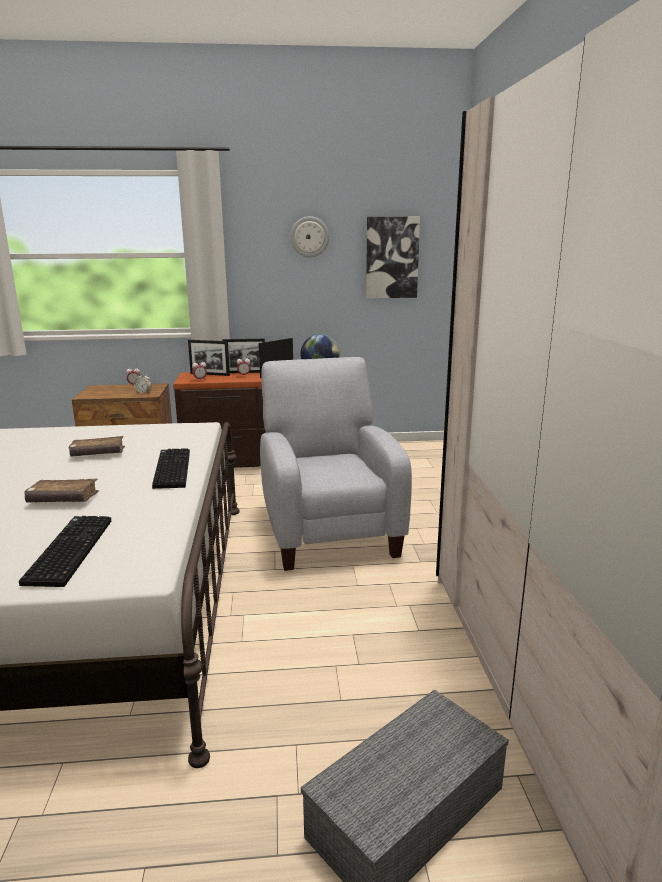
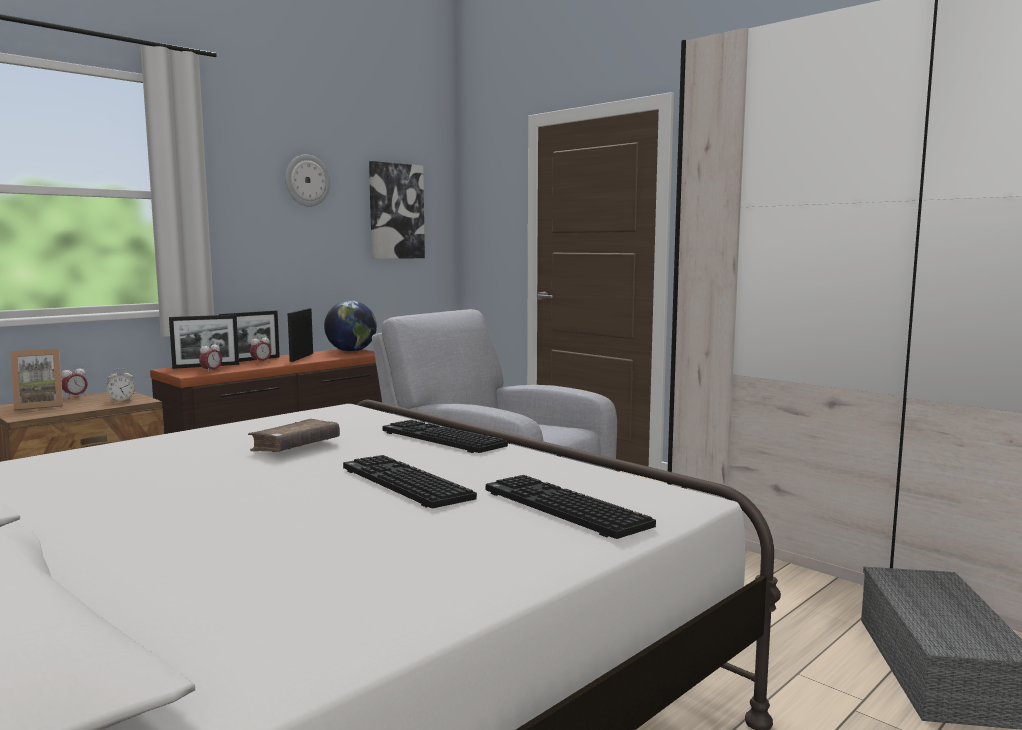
camera: 40 degrees left, 10 degrees down
(63, 499) = (402, 483): brown book -> keyboard
(107, 389) = (39, 405): none -> picture frame

